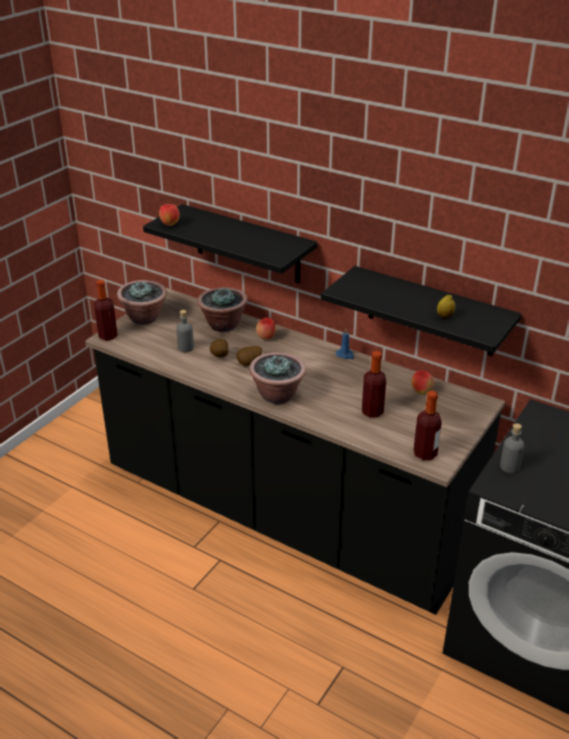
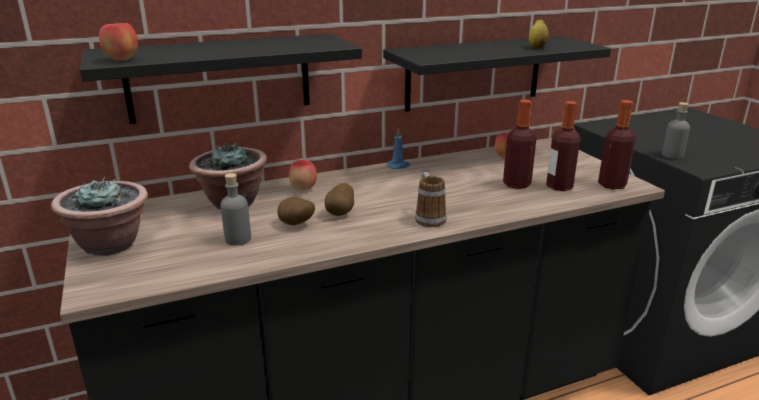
camera: 55 degrees left, 10 degrees down
(108, 336) = (93, 288): bottle -> bottle (559, 186)
(277, 395) = (428, 217): potted plant -> mug

